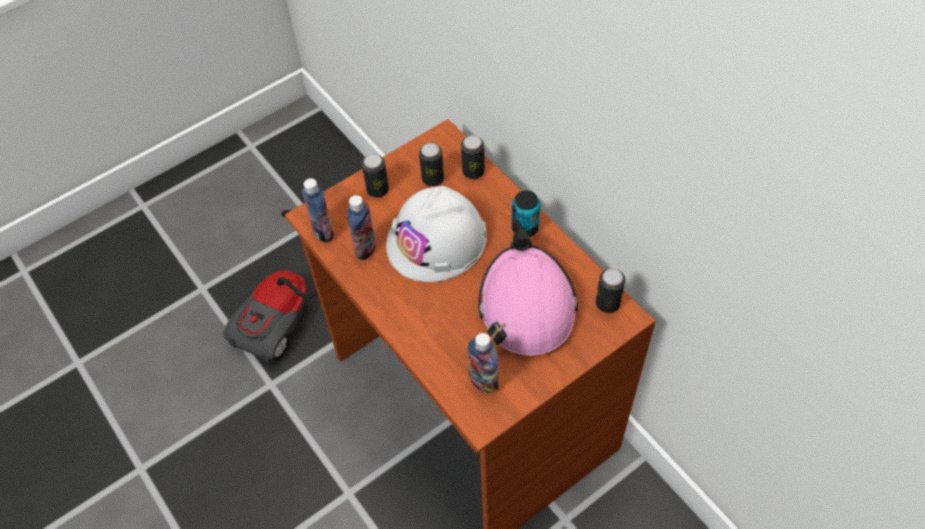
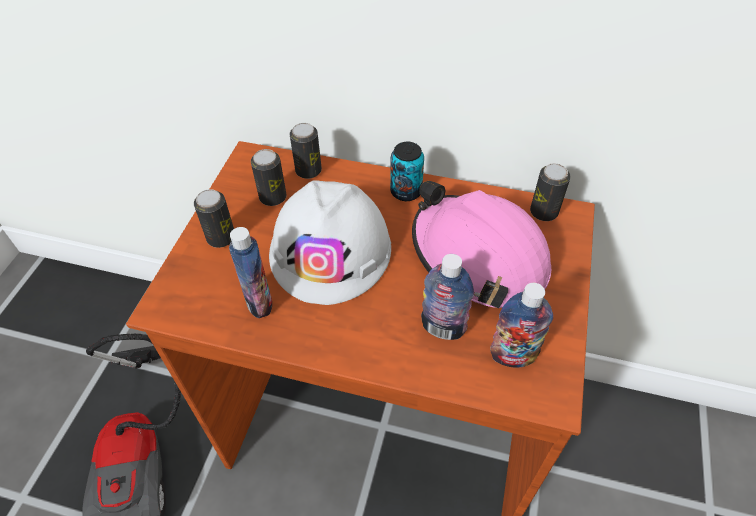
camera: 40 degrees left, 5 degrees down
(323, 231) = (192, 314): bottle -> bottle (443, 328)

